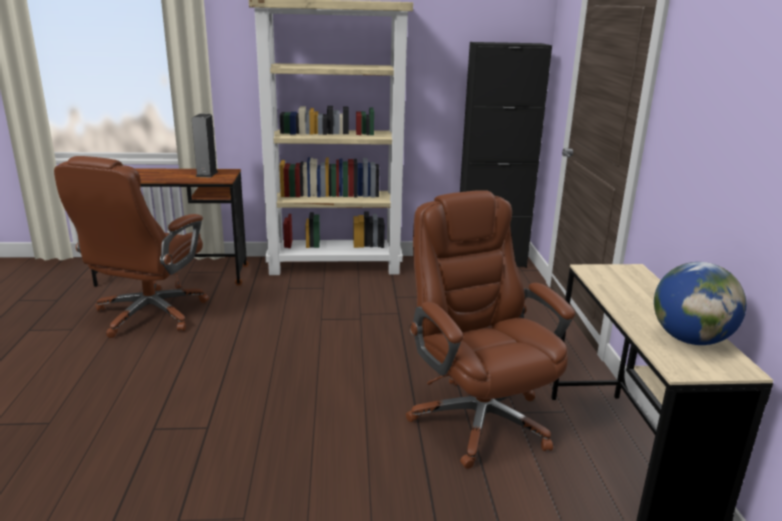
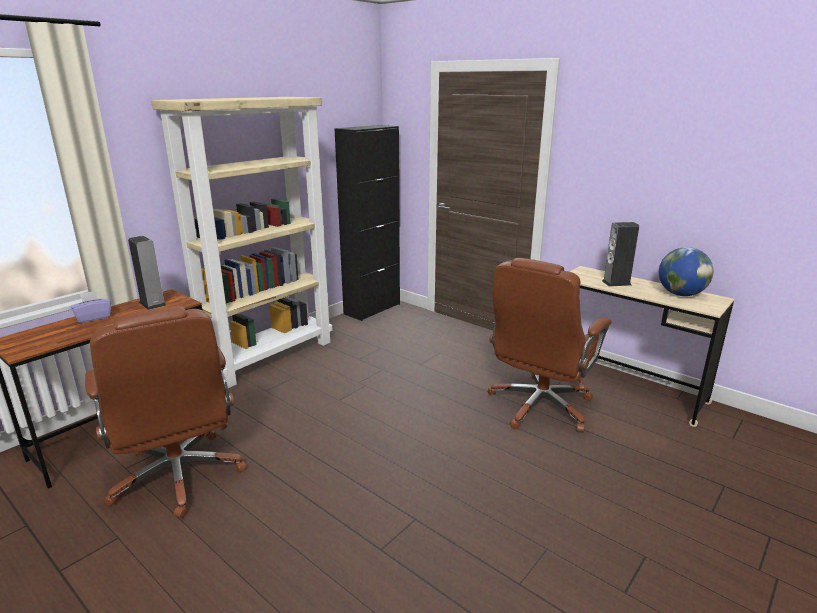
camera: 45 degrees left, 0 degrees up
(161, 172) = (93, 317): none -> purple tissue box
(478, 418) = (539, 407): brown office chair -> brown office chair turned 75 degrees counterclockwise
(632, 295) = (616, 283): none -> speaker

